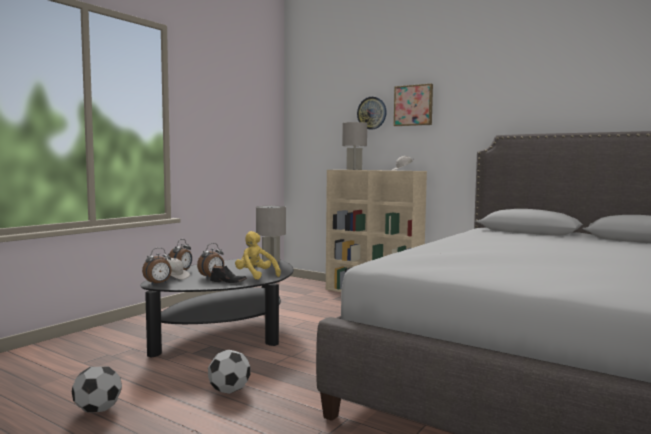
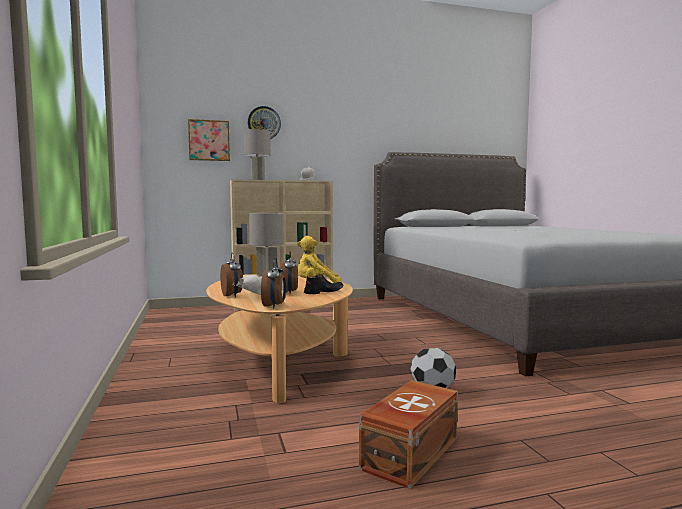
camera: 50 degrees left, 0 degrees up
(98, 410) = (408, 454): football -> brown storage box
(228, 333) = (278, 361): black coffee table -> beige coffee table
(413, 105) = (309, 120): picture -> picture (209, 140)

